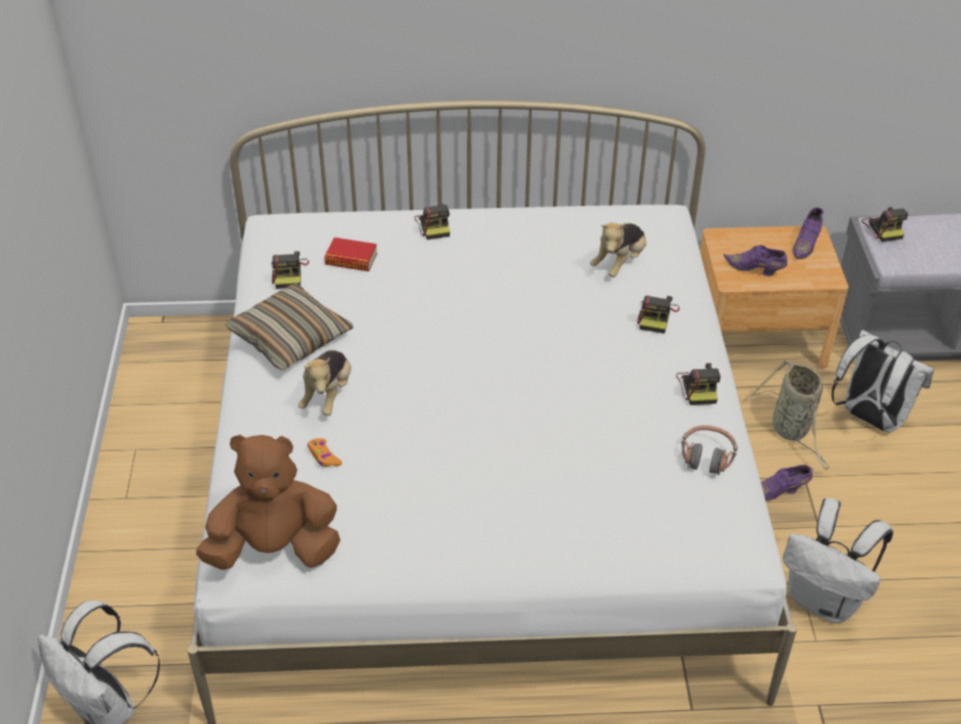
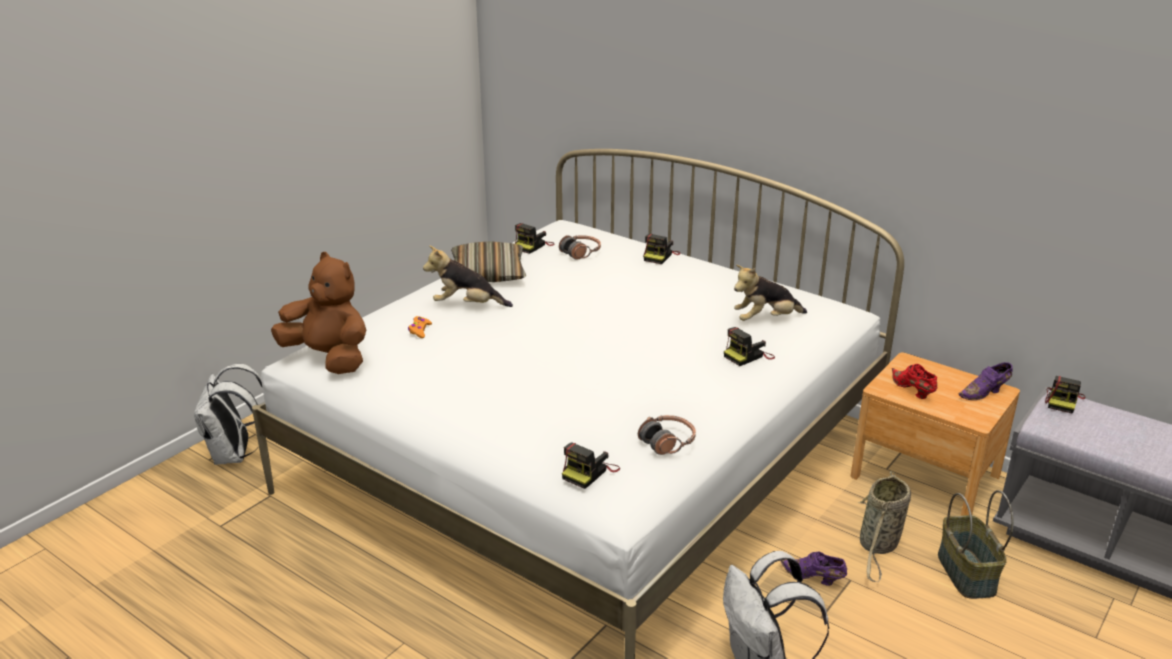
camera: 40 degrees right, 15 degrees down
(328, 395) = (467, 305): plush toy -> plush toy turned 45 degrees clockwise
(351, 259) = (580, 253): book -> headphones
(698, 387) = (722, 404): camera -> camera (589, 472)
(755, 270) = (912, 390): purple shoe -> red shoe
(869, 418) = (965, 573): white backpack -> basket

